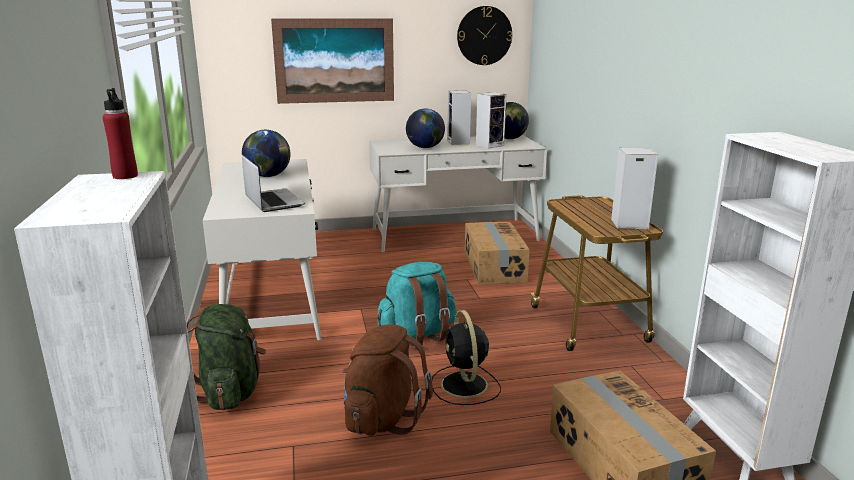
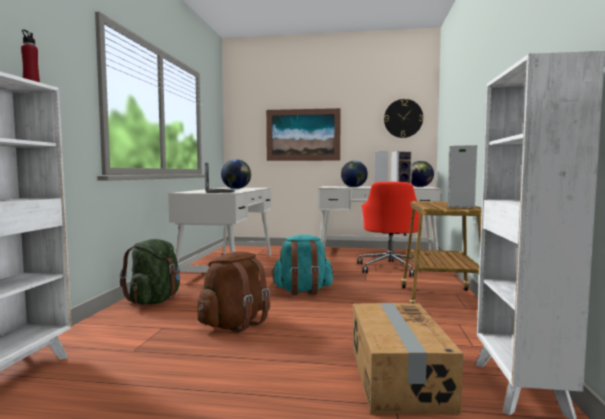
camera: 20 degrees right, 15 degrees down
(464, 386) = (310, 317): black fan -> none
(493, 267) = (391, 268): cardboard box -> red office chair

